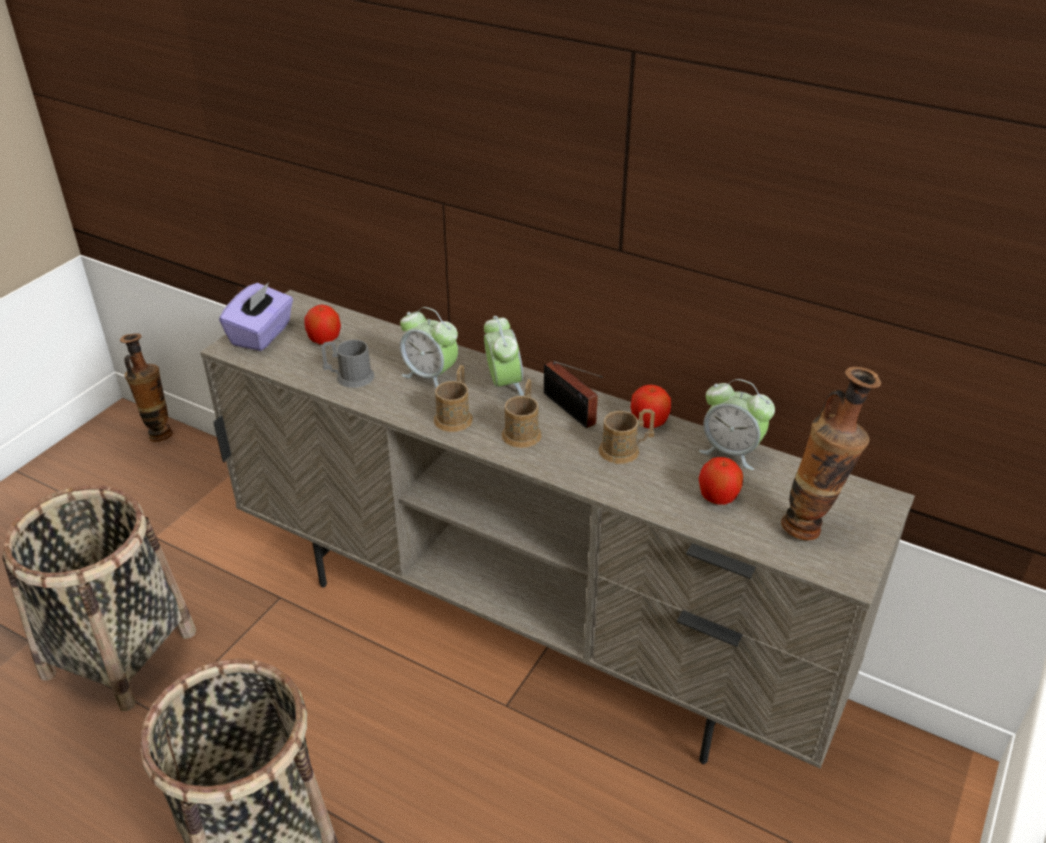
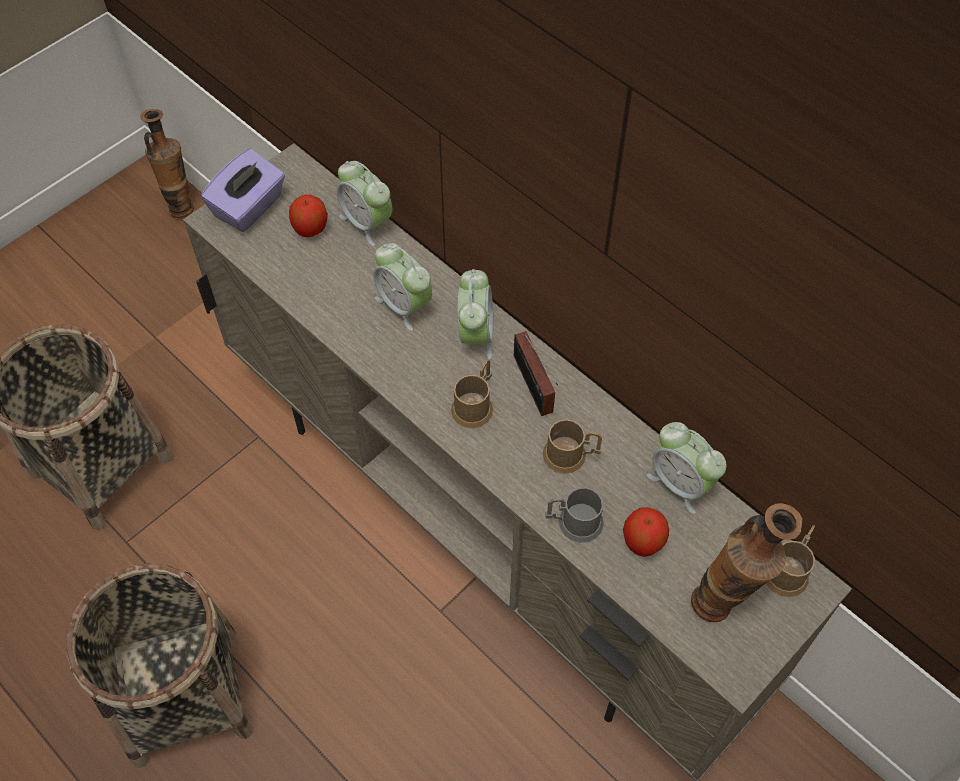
camera: 15 degrees right, 20 degrees up
(349, 377) = (321, 289): grey mug -> grey mug (573, 522)
(375, 329) = (367, 223): none -> alarm clock
(455, 416) = (413, 368): brown mug -> brown mug (788, 569)
(648, 422) = (609, 422): apple -> none

